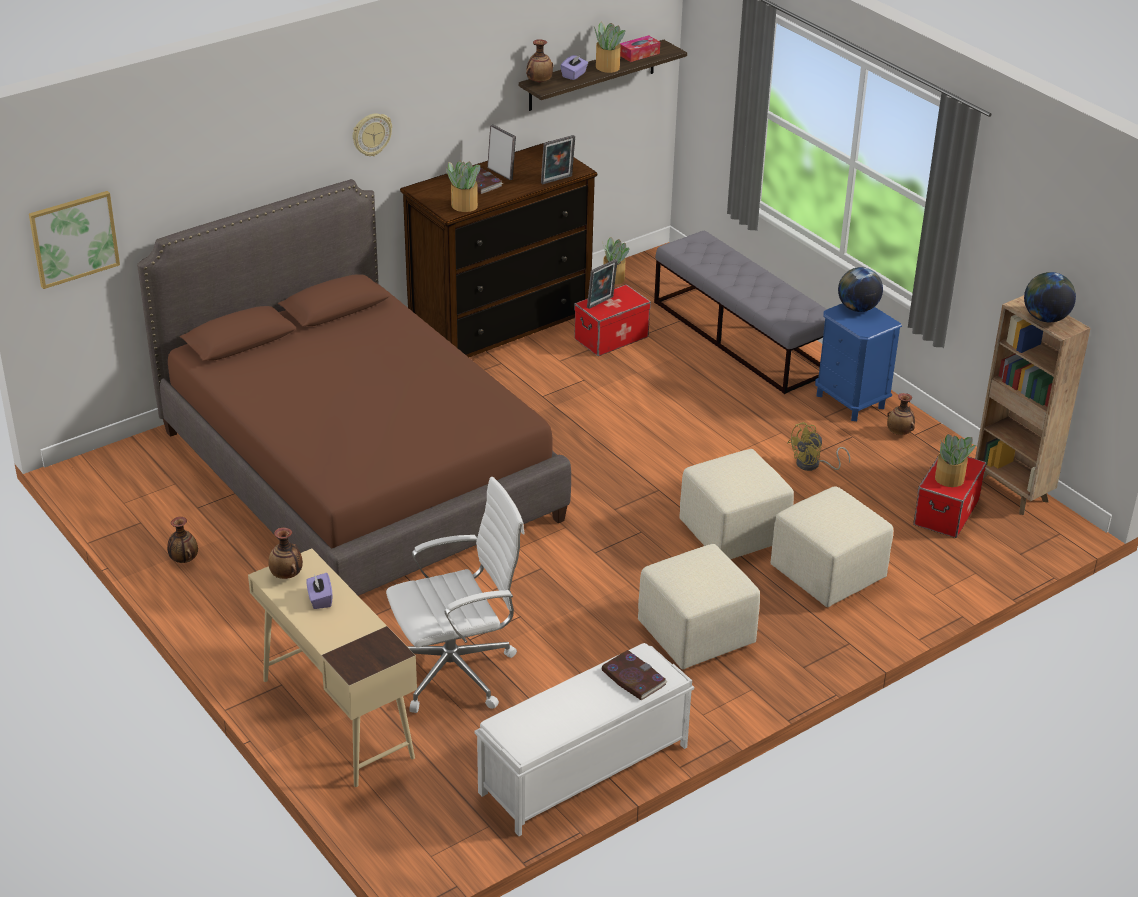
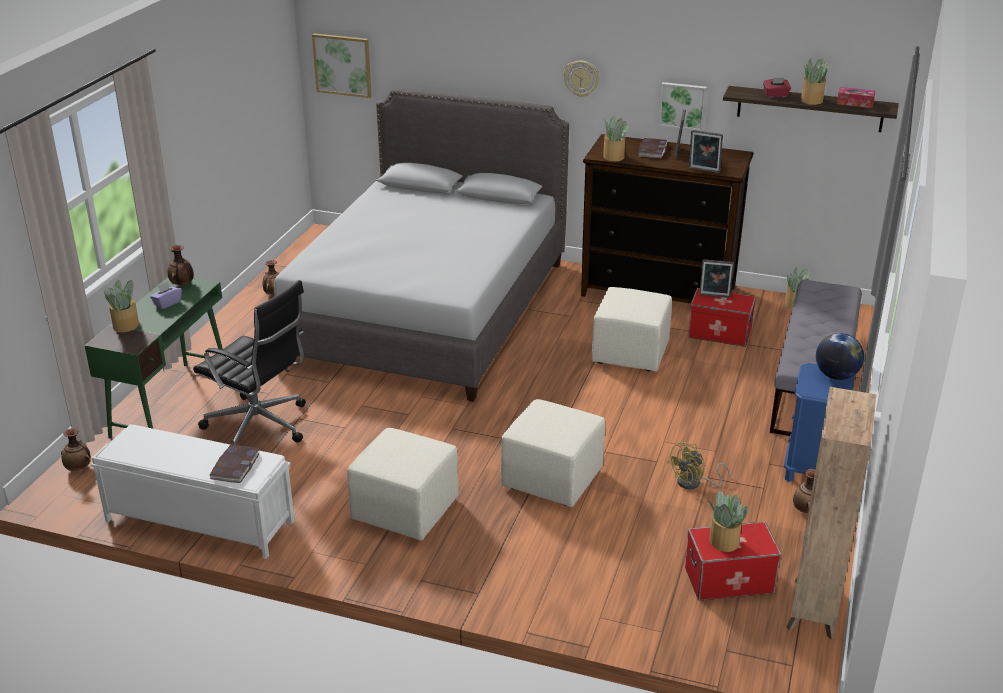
camera: 55 degrees right, 5 degrees down
(336, 717) = (171, 403): beige desk -> green desk
(337, 642) = (126, 325): none -> potted plant
(359, 474) = (427, 310): brown bed -> grey bed
(456, 671) = (260, 427): white office chair -> black office chair
(477, 121) = (683, 105): none -> picture
(539, 82) = (741, 90): vase -> vase (79, 468)
(574, 75) = (776, 95): purple tissue box -> red tissue box
(813, 465) = (694, 483): yellow fan -> yellow fan turned 60 degrees counterclockwise
(826, 574) = (556, 546): beige ottoman -> beige ottoman (630, 353)
(1045, 318) = (844, 416): globe -> none

